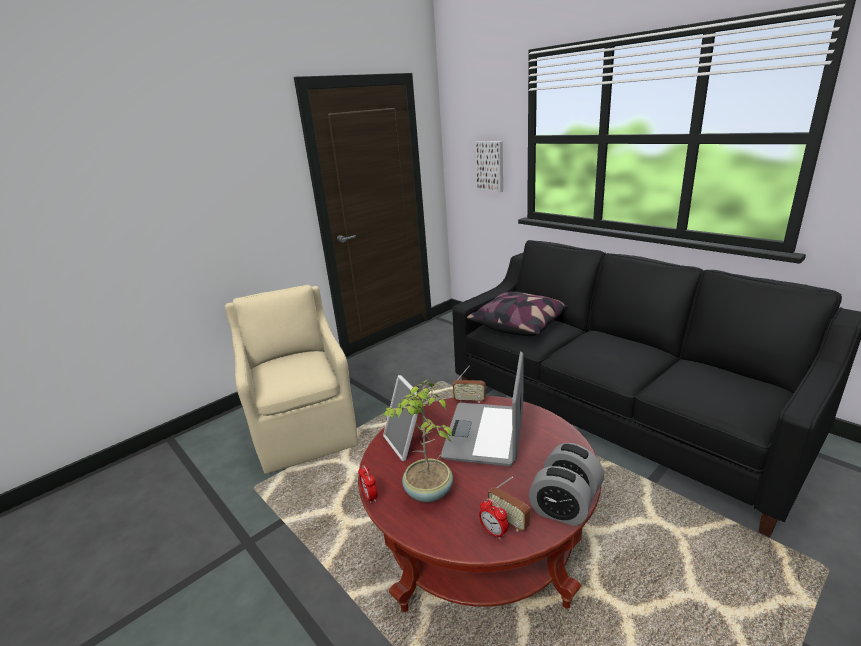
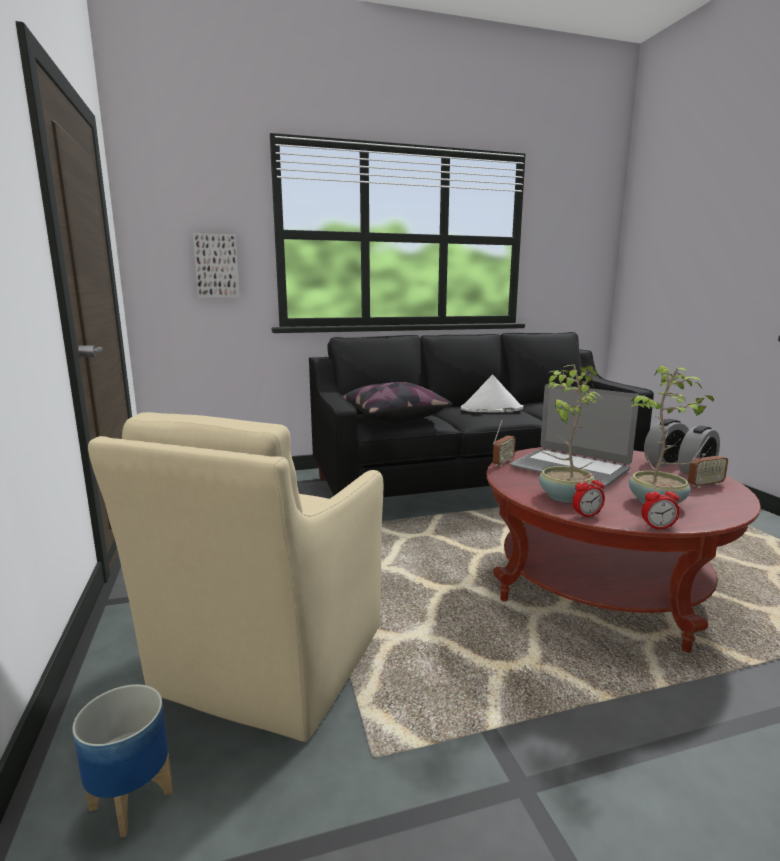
camera: 65 degrees left, 10 degrees down
(220, 438) = (131, 799): none -> planter
(305, 430) = (268, 663): beige armchair -> beige armchair turned 75 degrees counterclockwise
(408, 443) = (563, 497): picture frame -> potted plant
(493, 532) = (720, 492): alarm clock -> alarm clock (587, 515)
(612, 352) = (491, 409): none -> white hat

